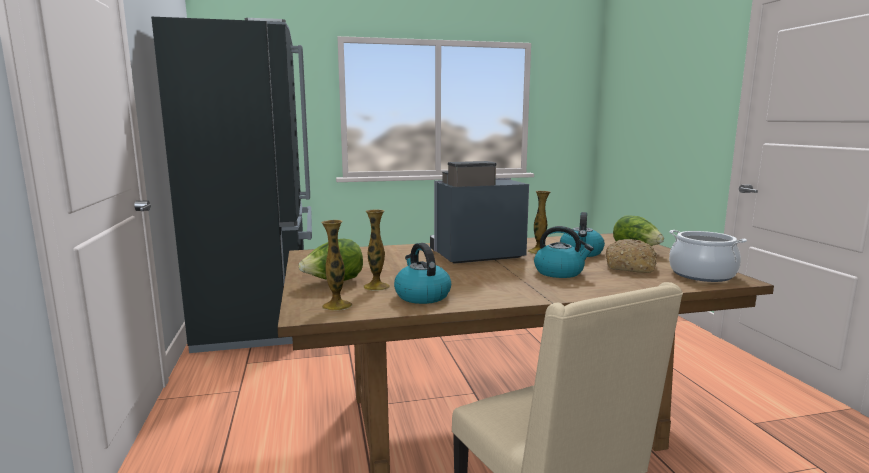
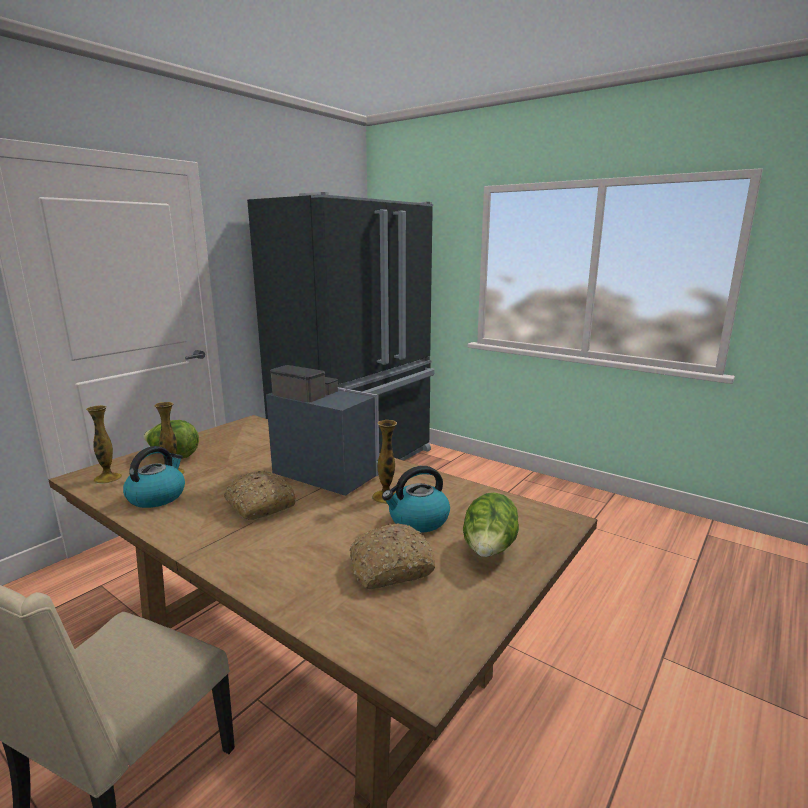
camera: 50 degrees right, 5 degrees up
(496, 275) = (259, 505): none -> bread
(559, 272) = (306, 532): kettle -> none
(702, 274) = (415, 635): cooking pot -> none

